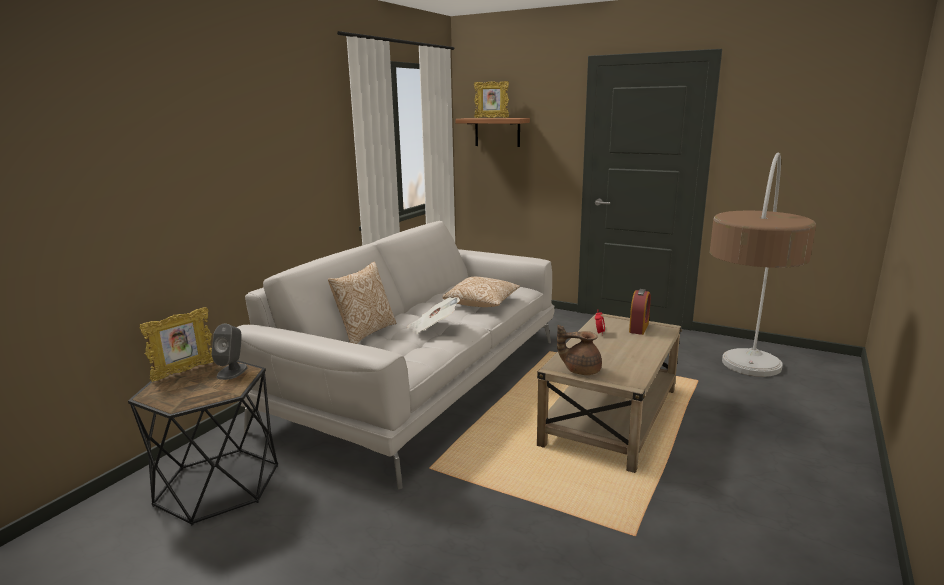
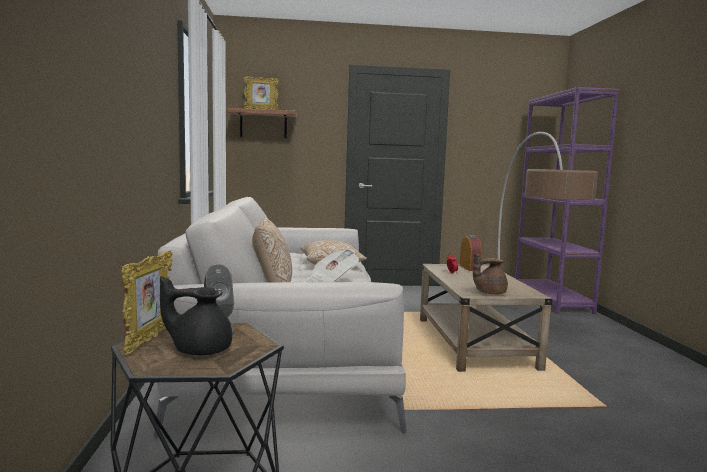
camera: 35 degrees left, 10 degrees down
(193, 387) = (200, 349): none -> black teapot
(826, 380) = (552, 300): none -> purple bookcase

